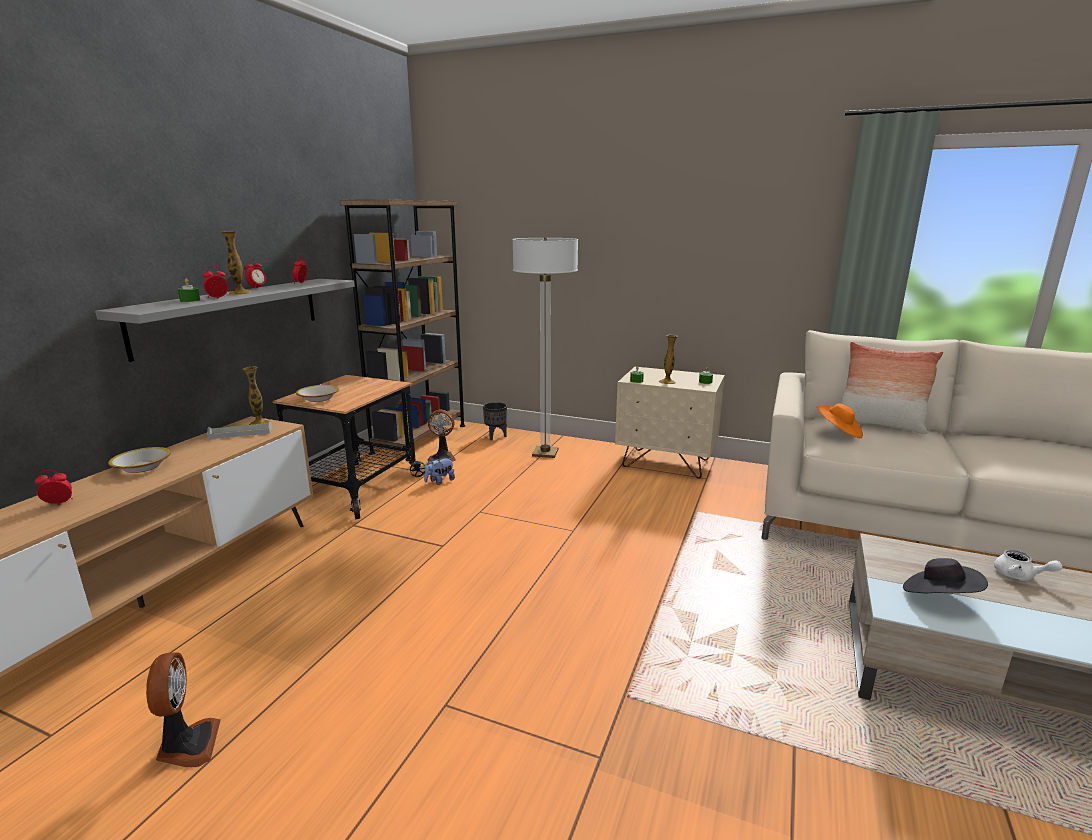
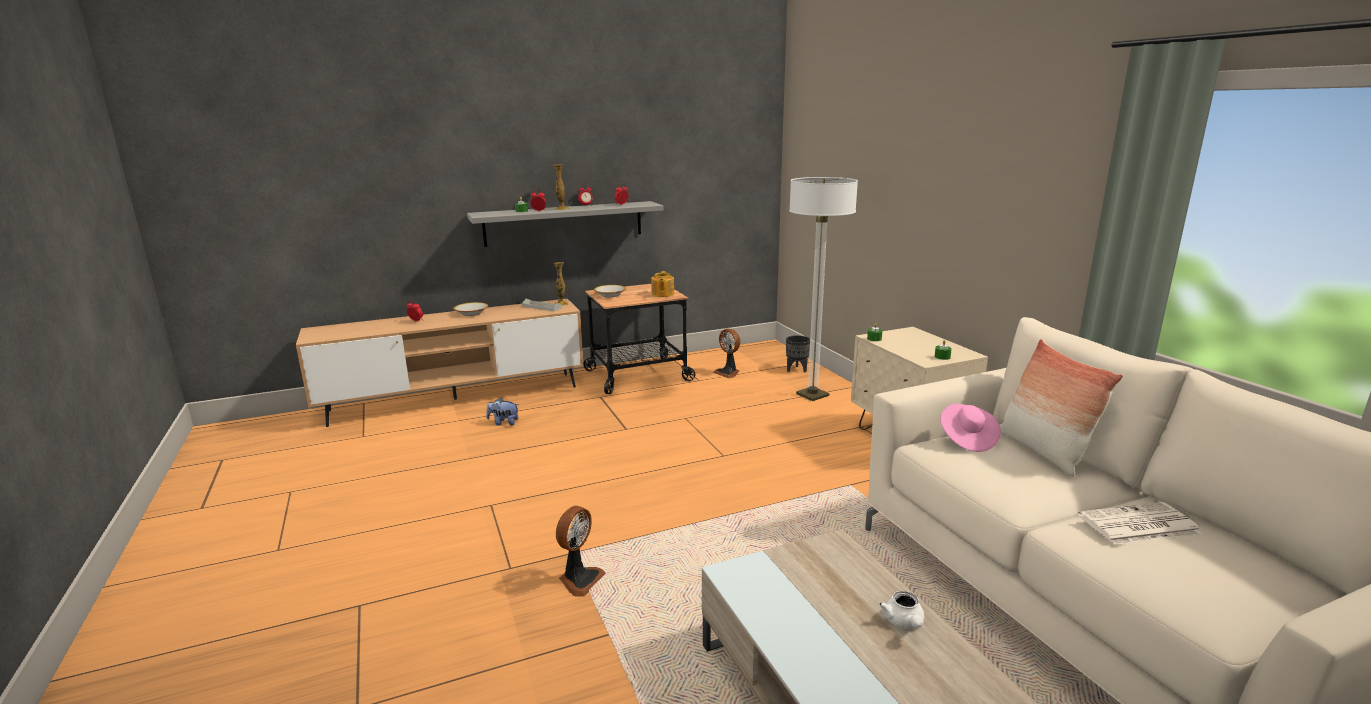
camera: 45 degrees right, 0 degrees up
(187, 745) = (390, 464): fan -> fan (579, 579)
(378, 385) = (662, 294): none -> teapot
(420, 439) = (736, 354): brown bookcase -> none
(439, 481) = (696, 389): plush toy -> plush toy (503, 423)
(667, 382) = (901, 347): vase -> none
(838, 432) = (967, 439): orange hat -> pink hat
(939, 596) = (783, 588): black hat -> none
(1006, 449) = (1137, 525): none -> newspaper

